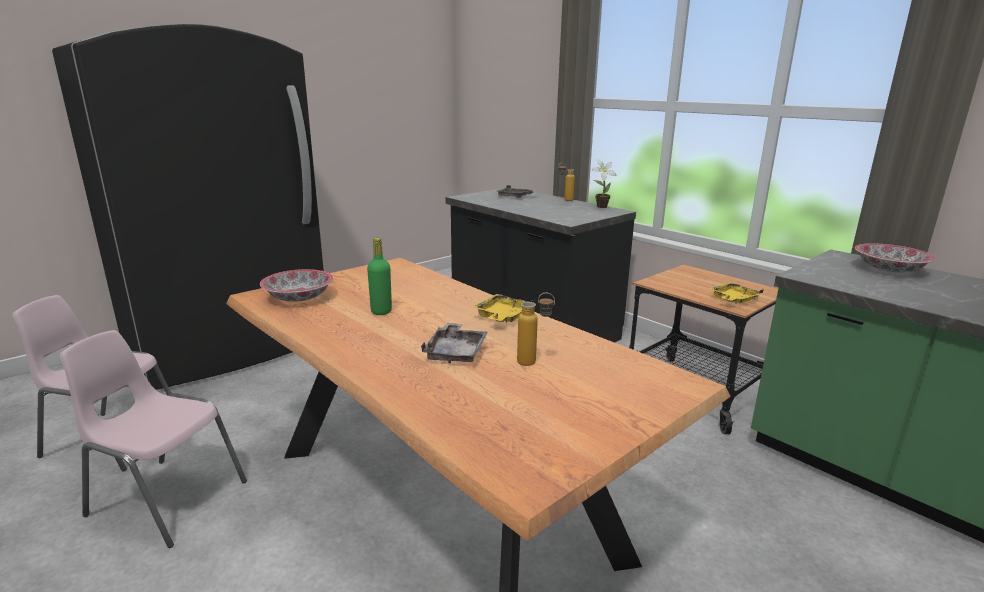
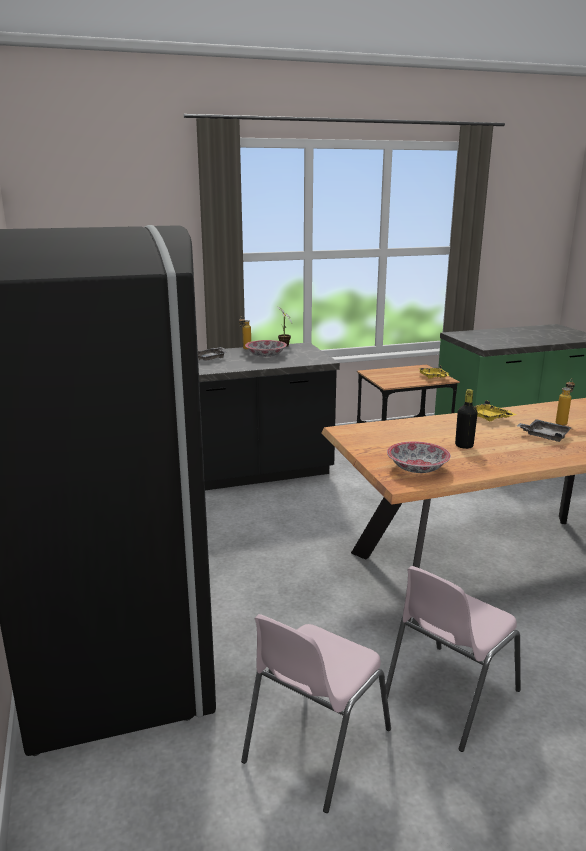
camera: 65 degrees left, 0 degrees up
(381, 311) = (464, 446): green bottle -> black bottle
(889, 269) = (483, 334): bowl -> bowl (266, 355)

